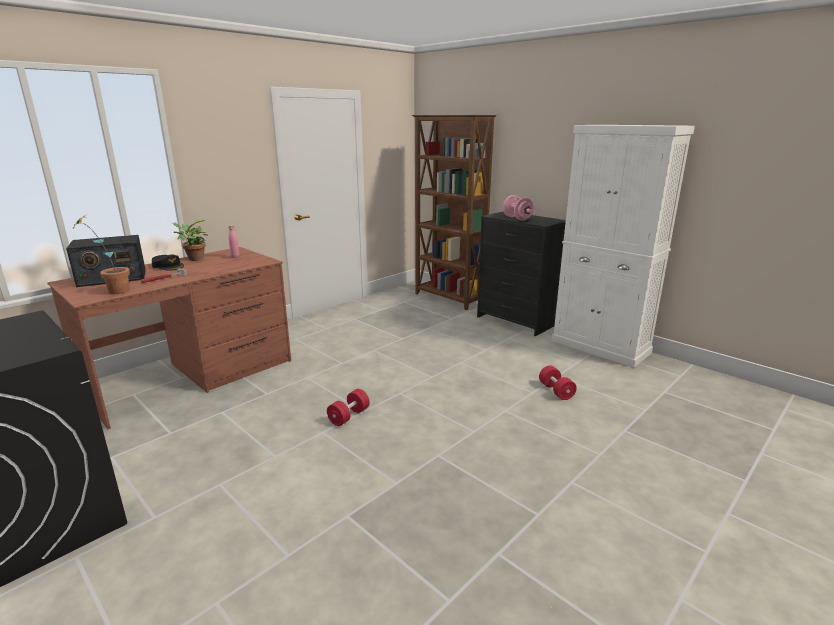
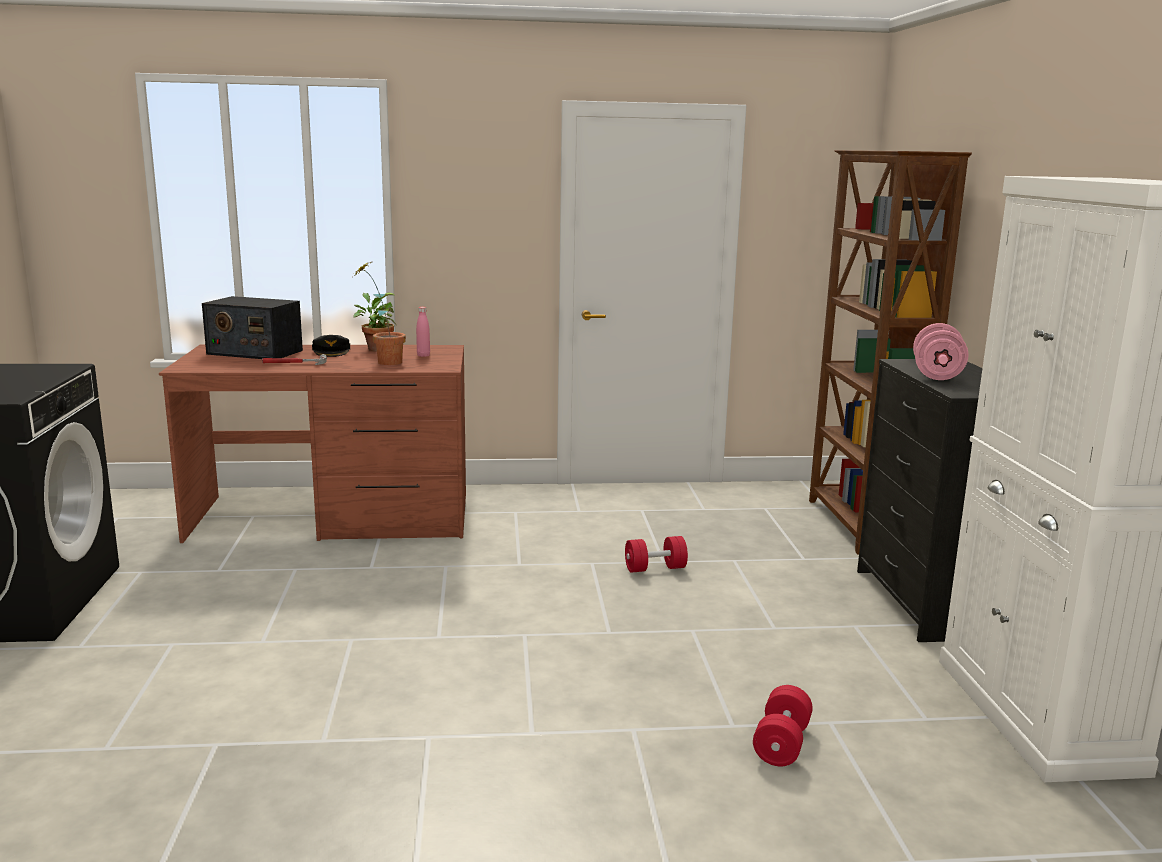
camera: 40 degrees right, 5 degrees down
(112, 292) = (218, 366): potted plant -> potted plant (382, 362)
(349, 416) = (411, 634): red dumbbell -> red dumbbell (655, 568)

